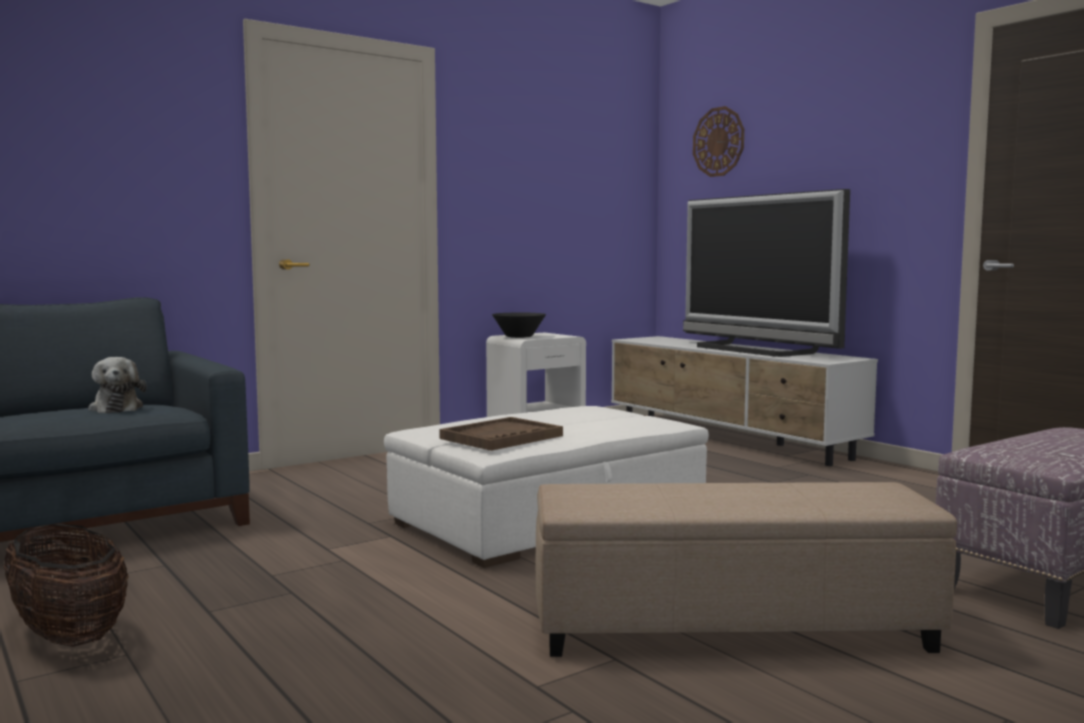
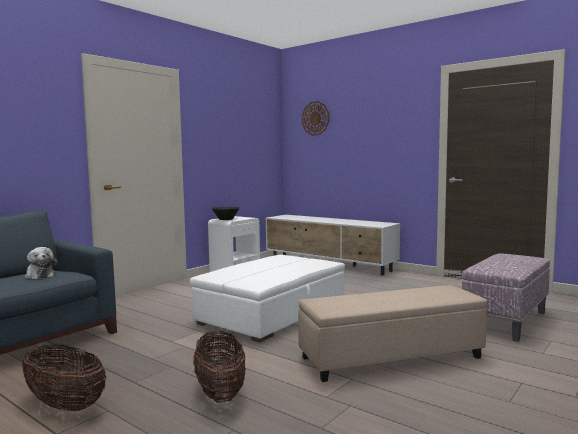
camera: 15 degrees left, 0 degrees up
(341, 649) = (220, 392): none -> basket
(501, 437) = (256, 276): brown tray -> none
(752, 350) = (339, 221): television -> none

